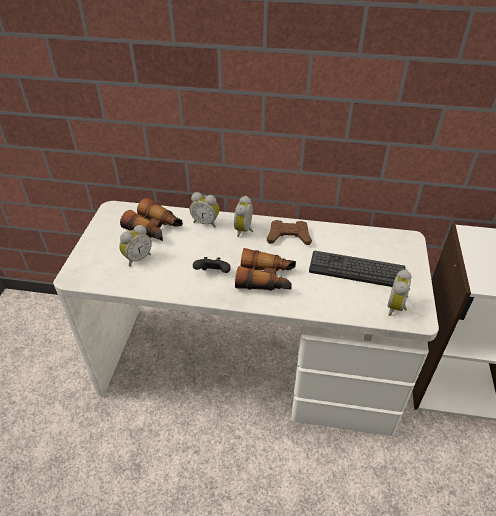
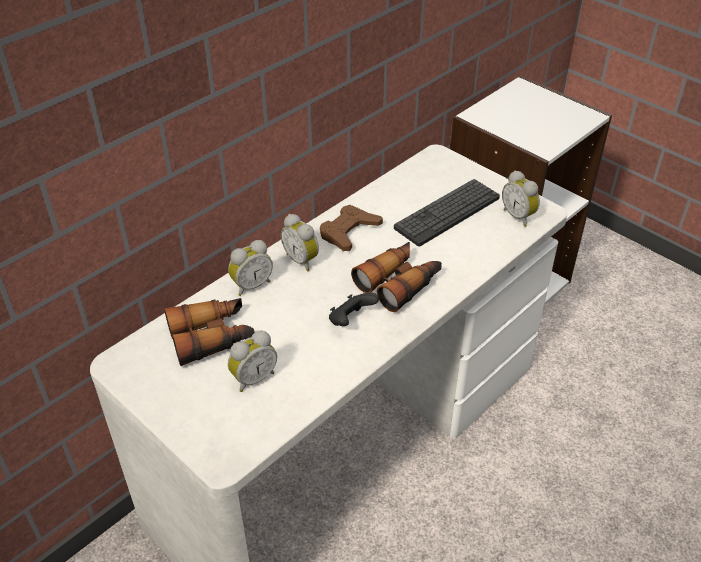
camera: 55 degrees left, 0 degrees up
(137, 258) = (253, 378): alarm clock -> alarm clock turned 60 degrees clockwise

